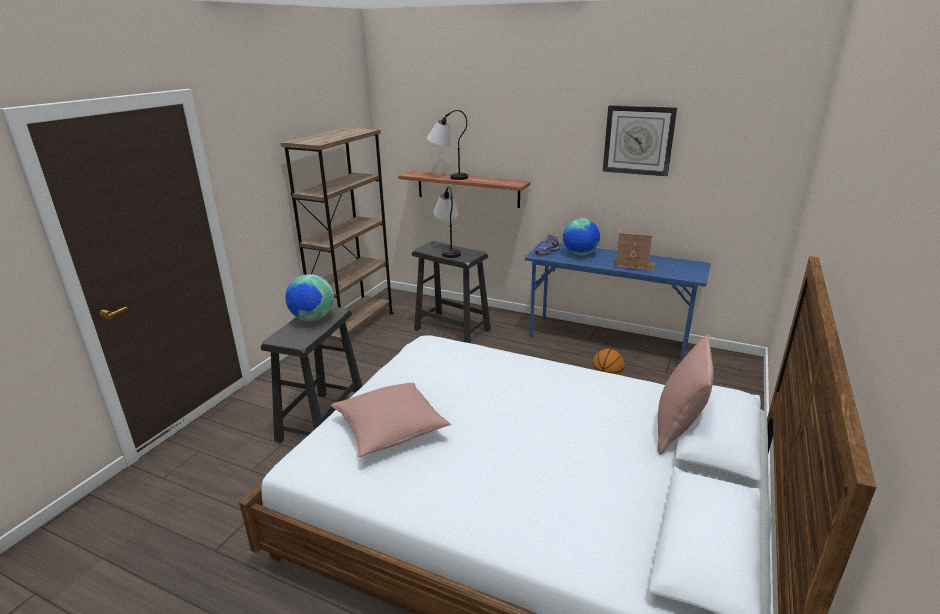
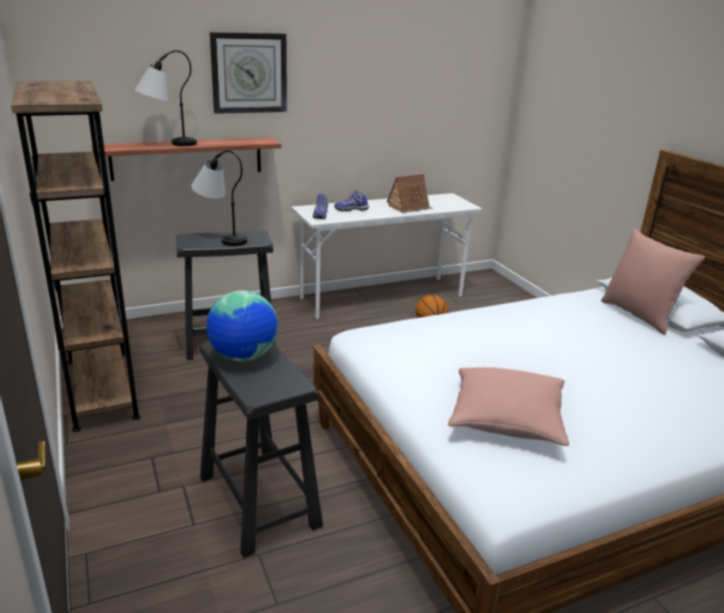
camera: 50 degrees left, 0 degrees up
(580, 254) = (351, 209): globe -> shoe
(607, 341) = (382, 297): blue desk -> white desk
(638, 140) = (385, 78): wall clock -> wall clock (249, 73)

